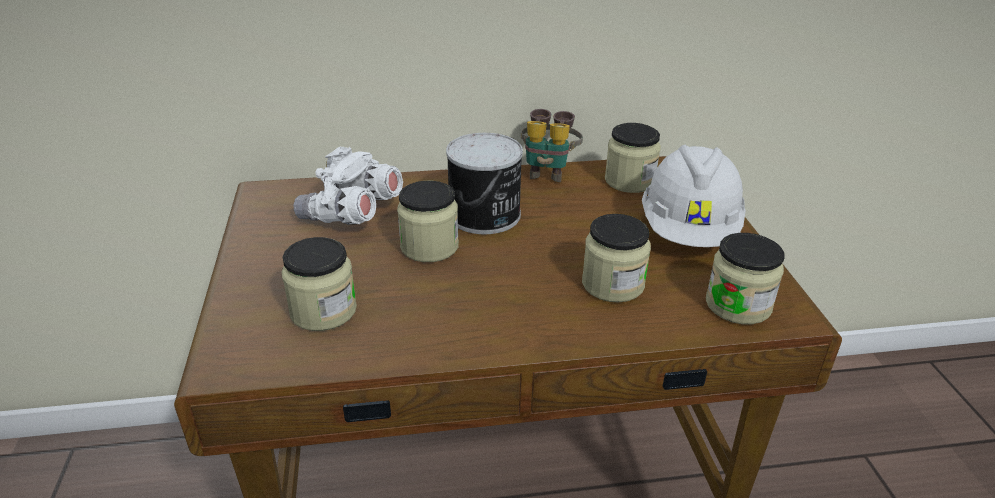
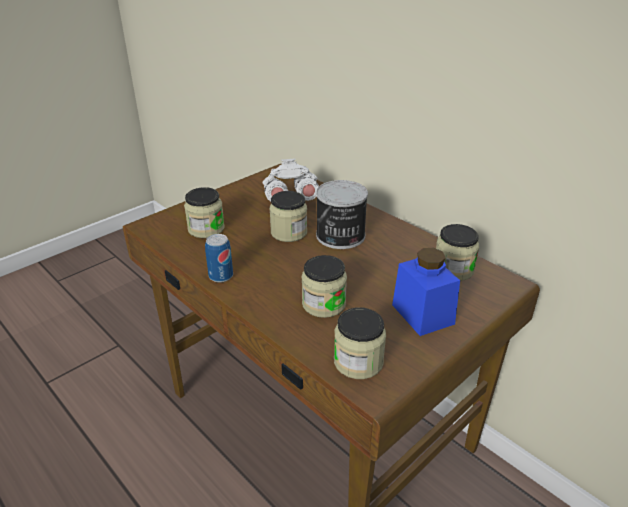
camera: 55 degrees right, 0 degrees up
(465, 342) = (221, 276): none -> can
(548, 171) = (418, 236): binoculars -> none
(689, 231) = (422, 314): white hard hat -> blue jar

